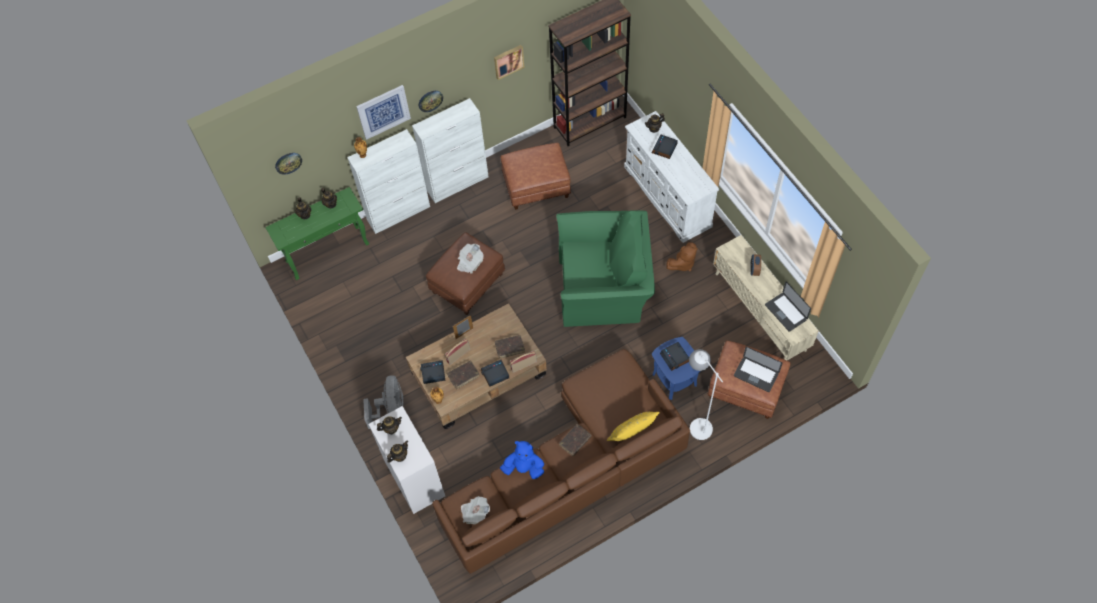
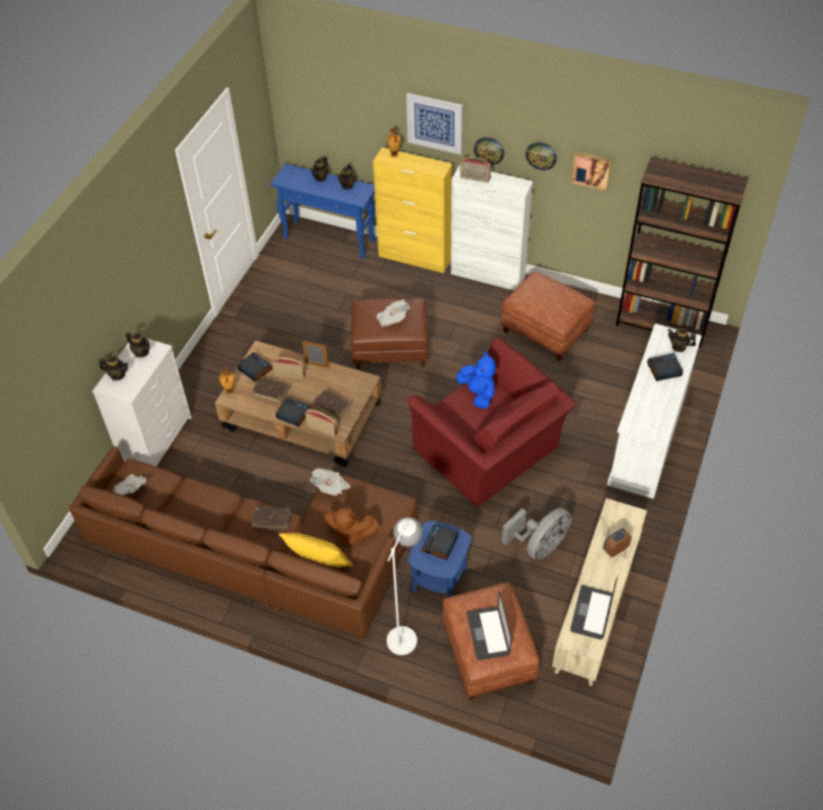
camera: 50 degrees right, 10 degrees down
(288, 162) = (324, 107): wall clock -> wall clock (541, 155)
(328, 252) = (330, 239): green console table -> blue console table
(391, 409) = (212, 378): grey fan -> grey fan (539, 546)
(399, 213) = (415, 257): white cabinet -> yellow cabinet
(435, 127) = (474, 179): none -> radio
(524, 468) = (209, 498): blue plush toy -> blue plush toy (478, 393)
(577, 390) = (331, 487): none -> newspaper
(605, 286) = (491, 452): green armchair -> red armchair
(682, 263) = (582, 500): brown plush toy -> brown plush toy (350, 533)

